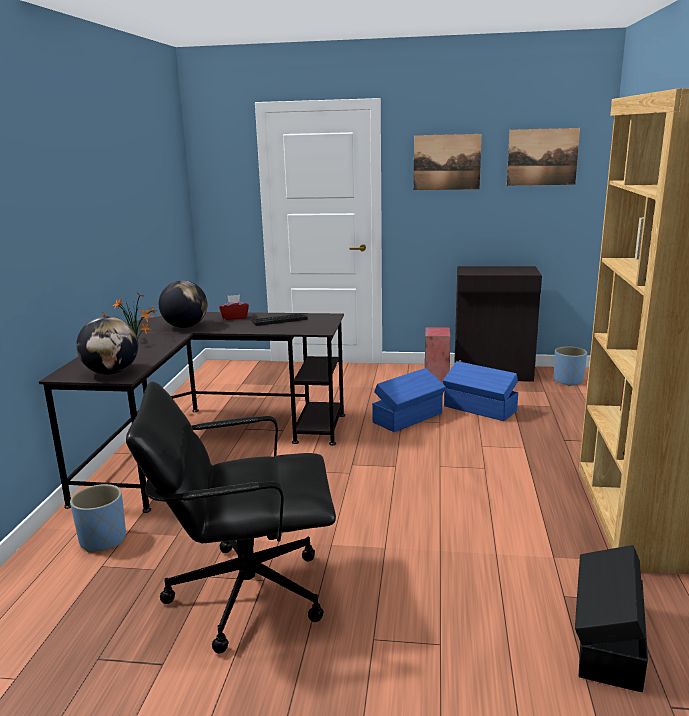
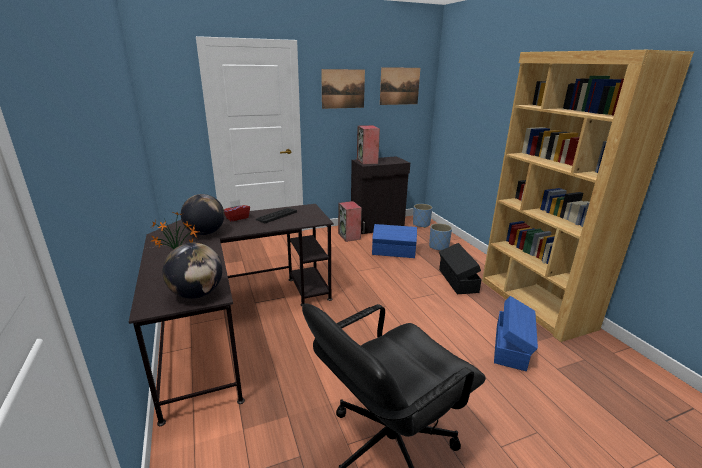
camera: 30 degrees left, 5 degrees up
(103, 540) = (227, 445): blue planter -> blue planter (439, 247)
(409, 418) = (359, 268): blue storage box -> blue storage box (511, 346)
(476, 270) = (367, 161): none -> speaker
(607, 641) = (603, 390): black storage box -> black storage box (457, 281)

